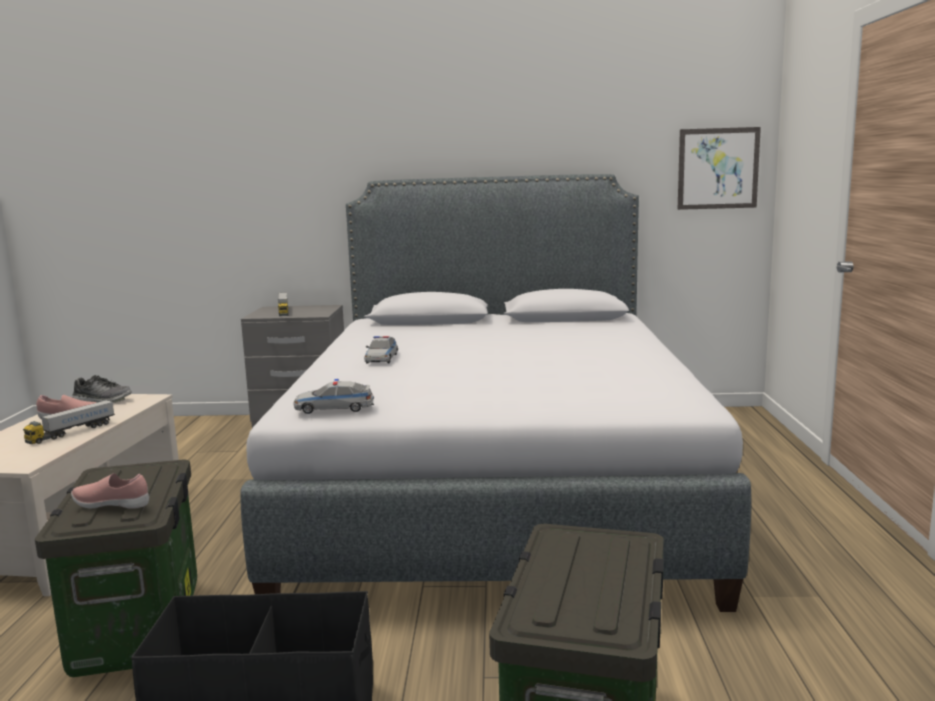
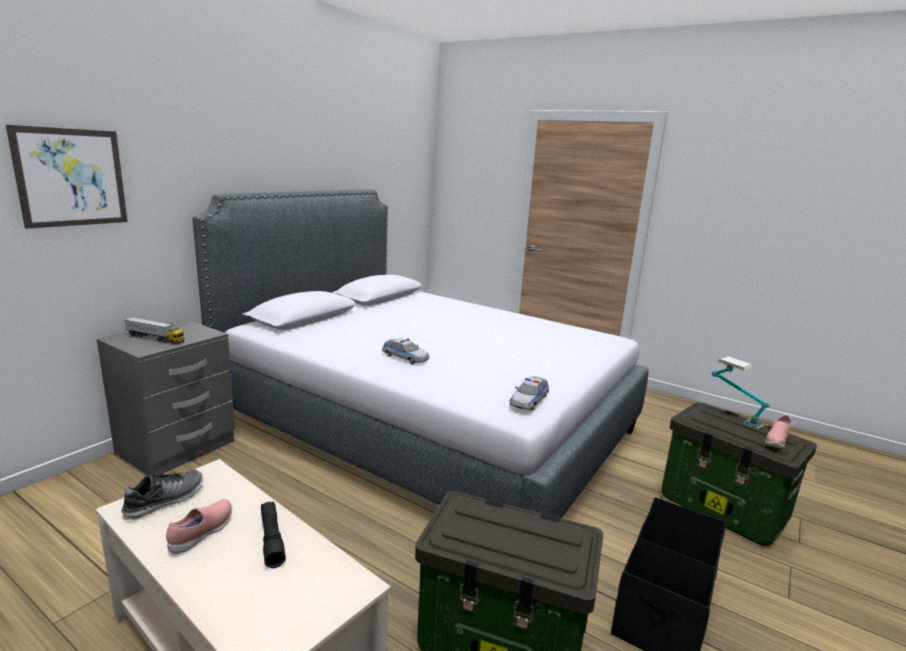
camera: 60 degrees left, 5 degrees up
(71, 432) = (271, 539): toy truck -> black flashlight
(112, 505) = (546, 544): pink shoe -> pink shoe (776, 441)
(629, 562) = (732, 416): none -> table lamp
(718, 168) = (412, 186): picture -> picture (71, 177)

